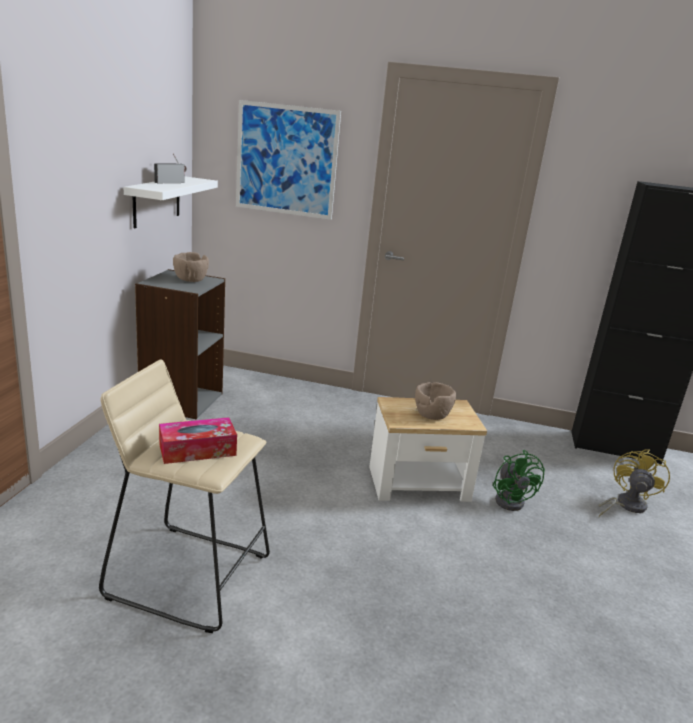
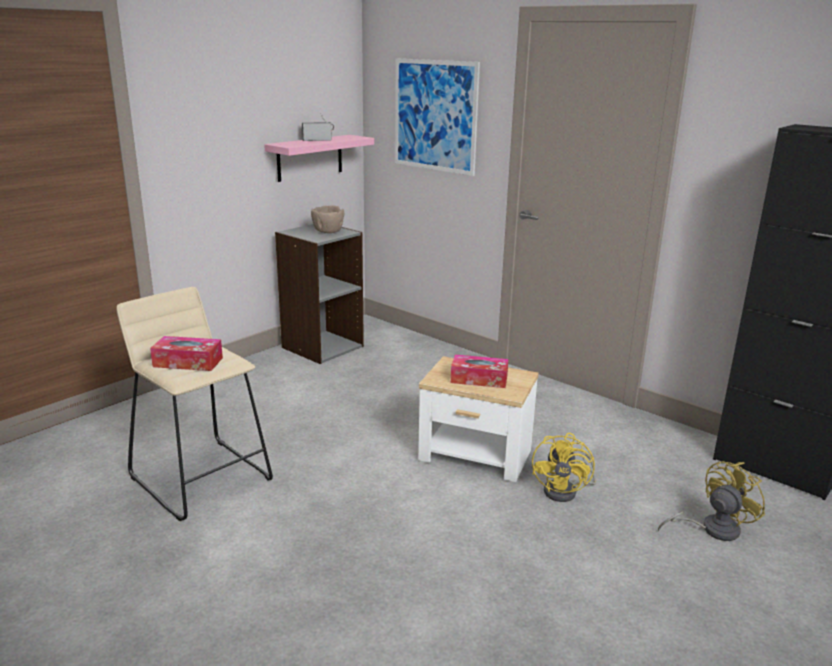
camera: 30 degrees right, 0 degrees up
(156, 201) = (310, 158): white shelf -> pink shelf
(432, 414) = (479, 379): brown bowl -> tissue box
(511, 500) = (566, 491): green fan -> yellow fan

